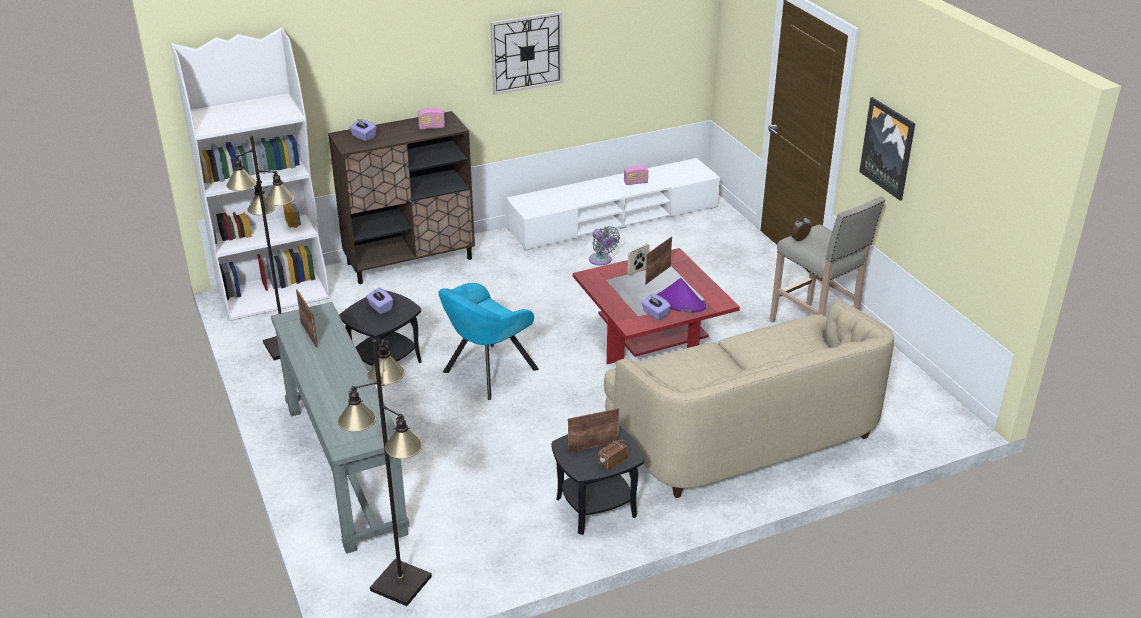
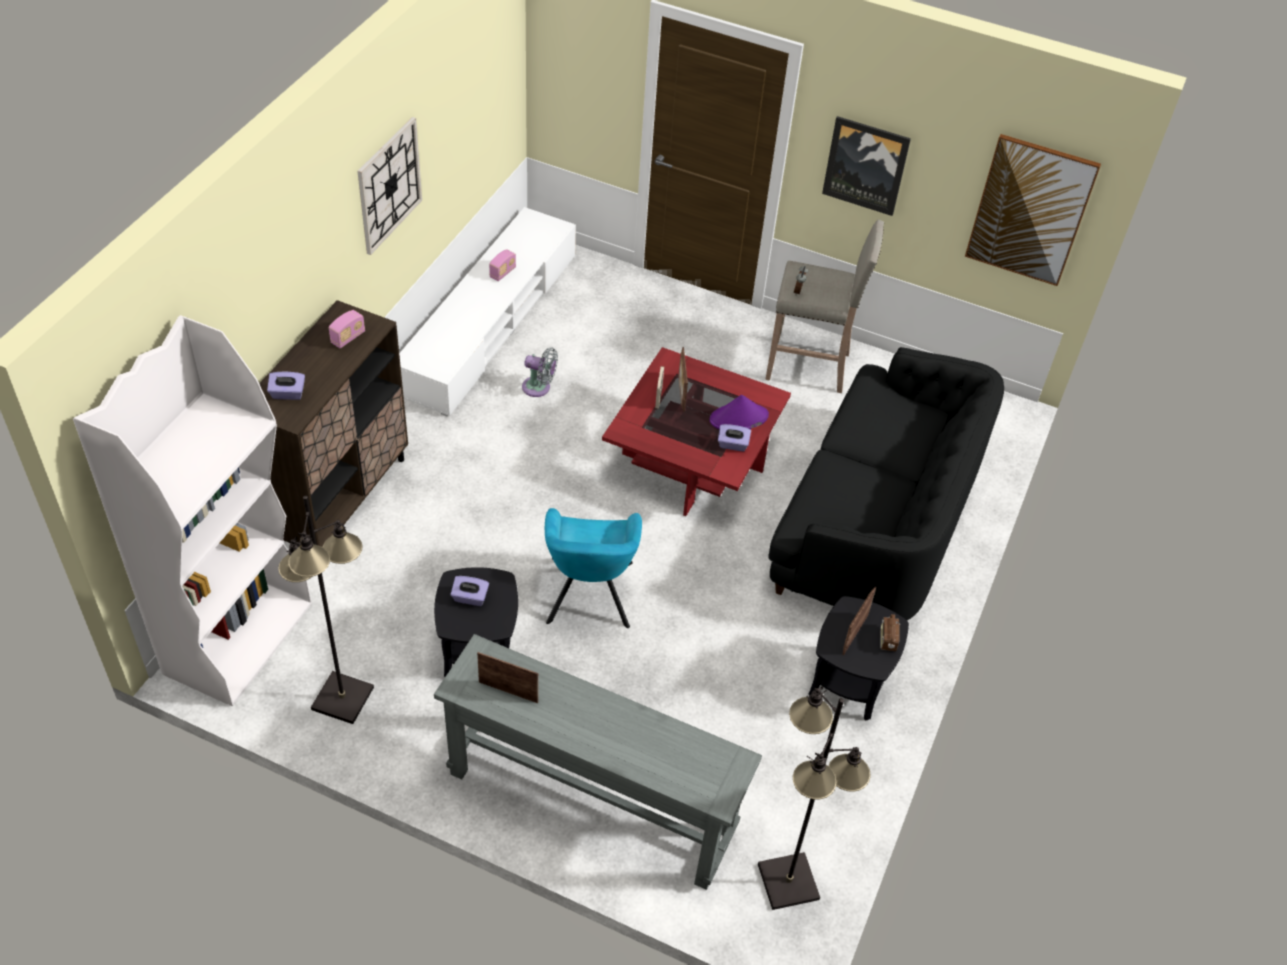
camera: 45 degrees left, 15 degrees up
(744, 434) = (876, 523): beige sofa -> black sofa
(991, 209) = (1030, 210): none -> picture

